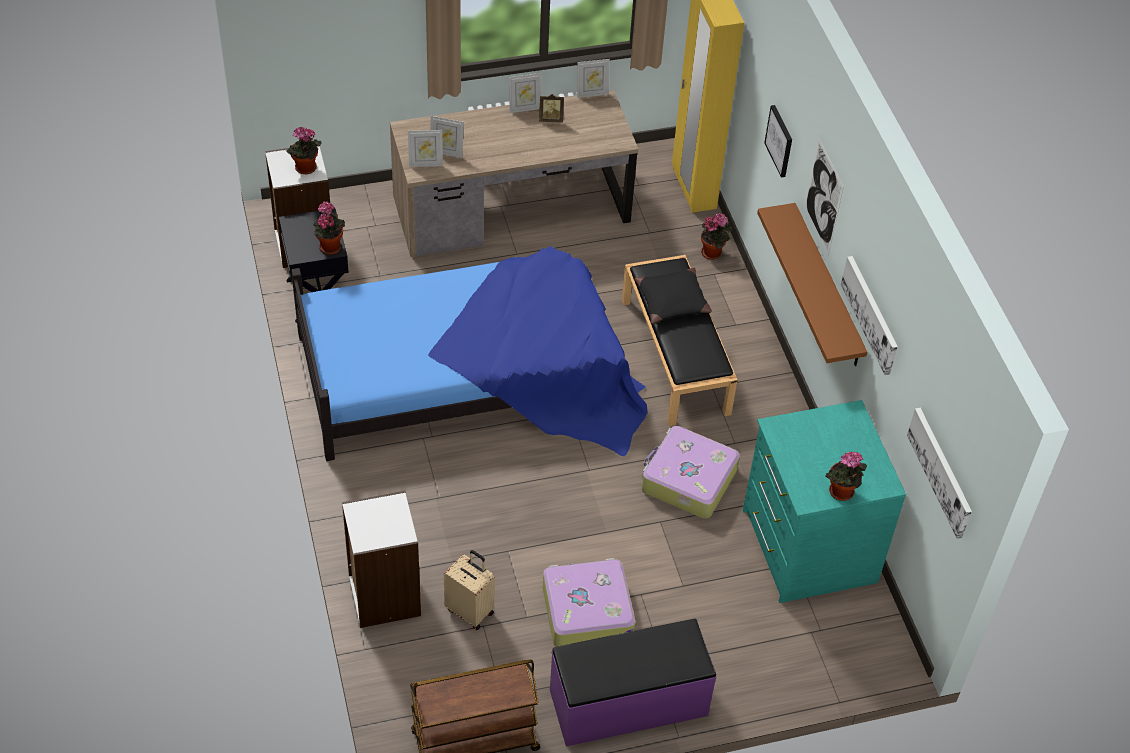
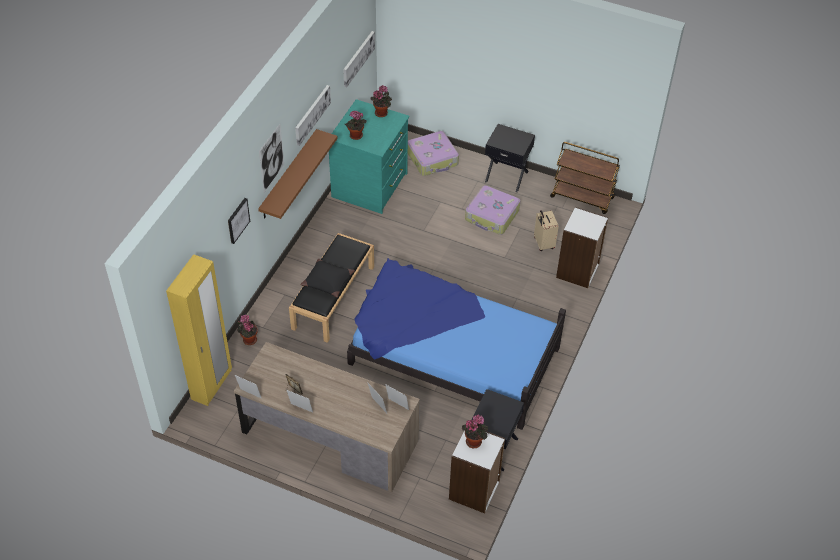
camera: 140 degrees left, 0 degrees up
(329, 246) = (491, 401): potted plant -> potted plant (355, 136)
(628, 704) = (507, 176): purple bench -> black nightstand
(687, 480) = (392, 239): suitcase -> suitcase (433, 159)

